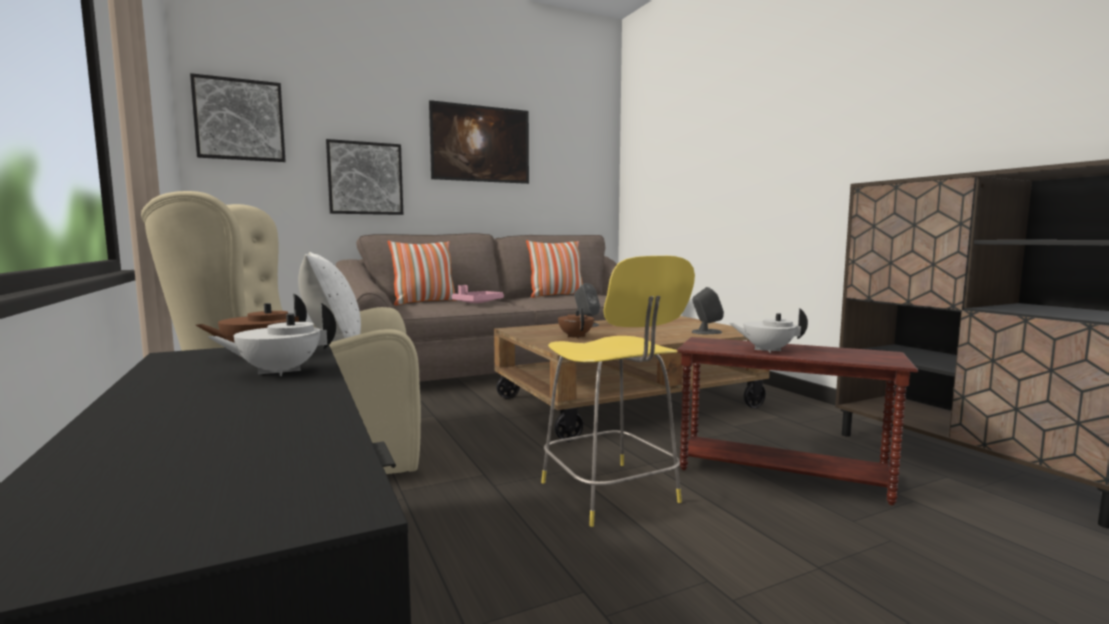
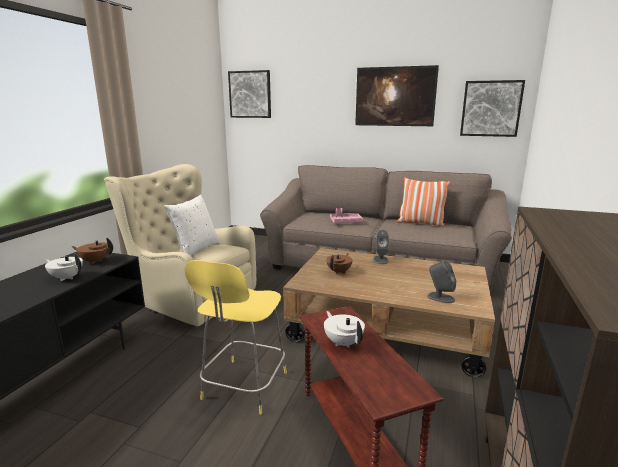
camera: 45 degrees right, 10 degrees up
(365, 178) = (313, 126): picture -> picture (491, 108)
(424, 302) = (321, 214): pillow -> none

